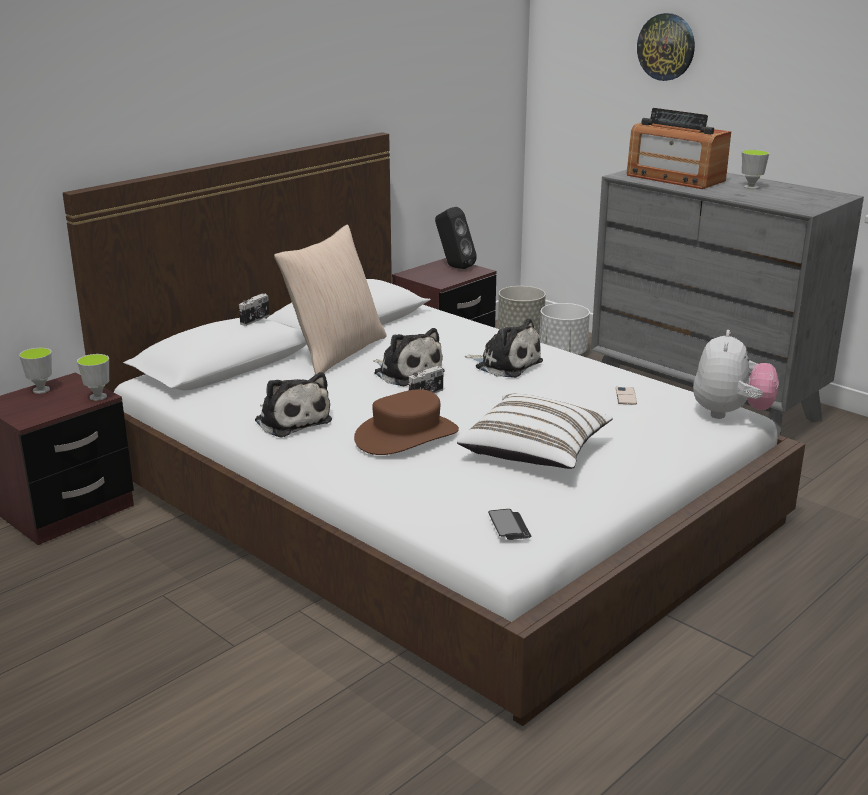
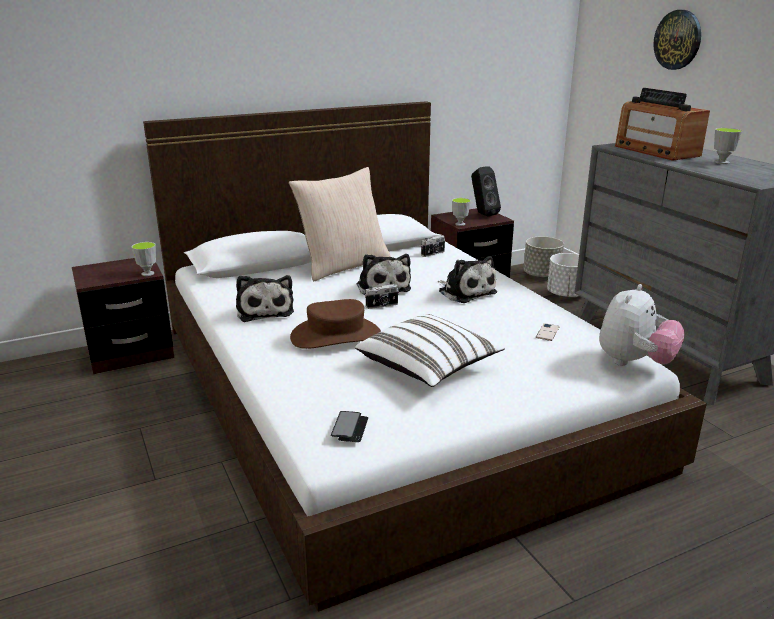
camera: 20 degrees right, 0 degrees up
(41, 390) = (118, 264): cup -> cup (460, 224)
(256, 320) = (286, 233): camera -> camera (433, 254)

